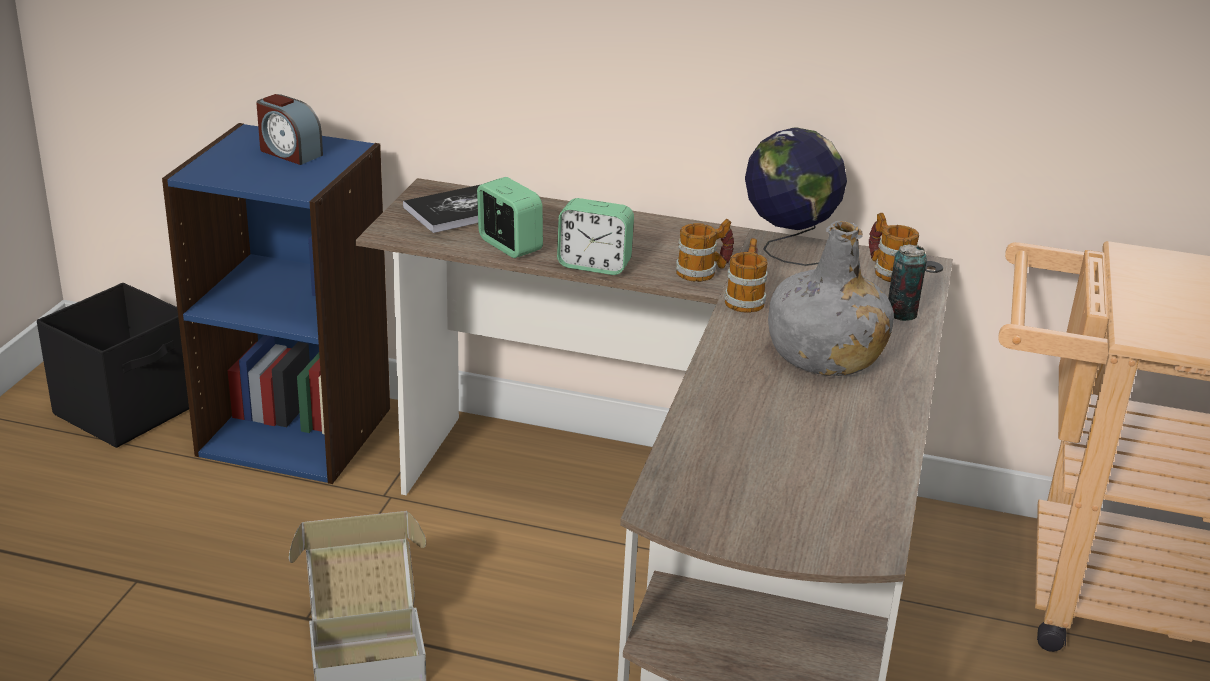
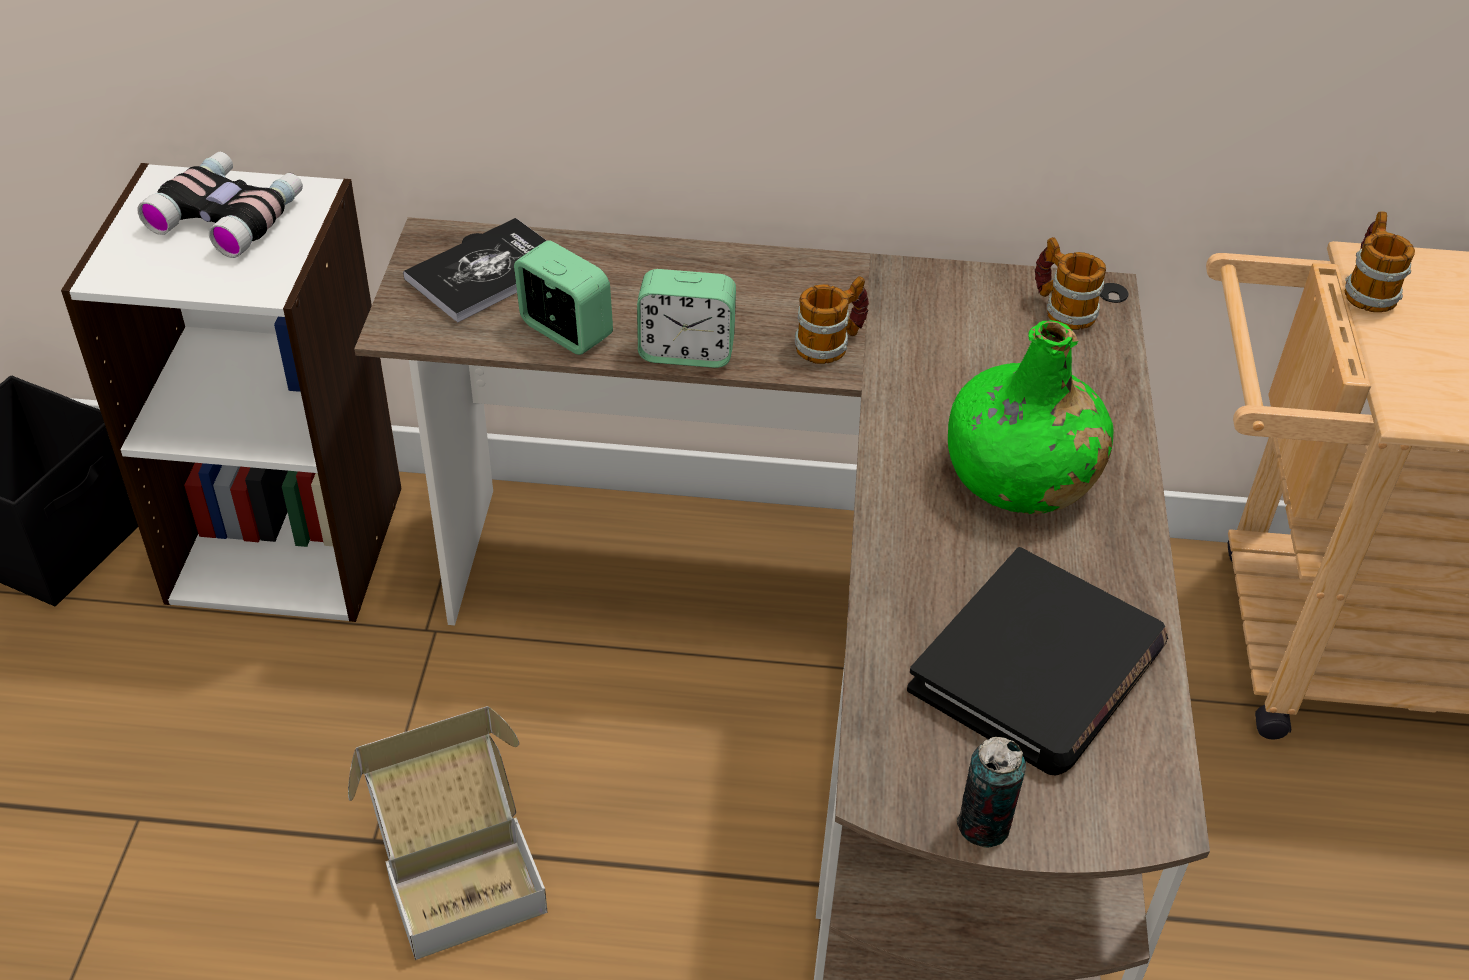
camera: 10 degrees left, 15 degrees up
(289, 153) = (229, 215): alarm clock -> binoculars
(296, 430) = (288, 542): blue bookcase -> white bookcase
(745, 299) = (896, 387): mug -> mug (1367, 289)
(787, 249) = (926, 286): globe -> none
(802, 459) = (1037, 669): none -> black book
(824, 356) = (1020, 476): grey bottle -> green bottle
(901, 314) = (1096, 384): can -> can (983, 825)

